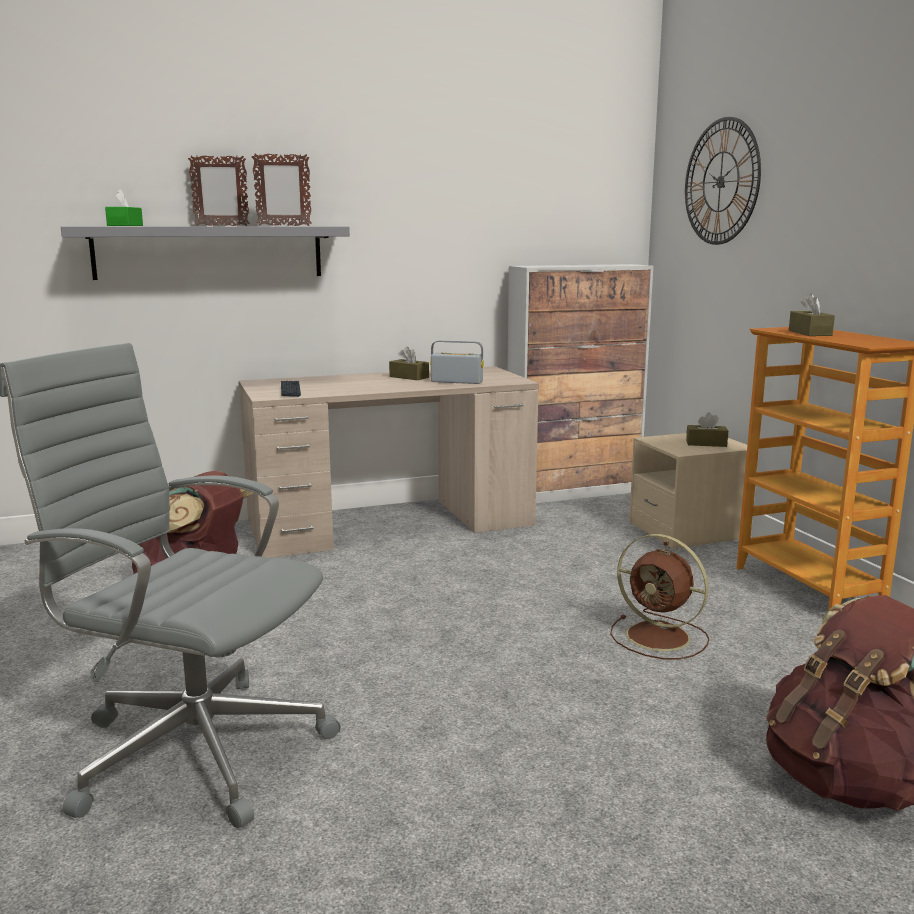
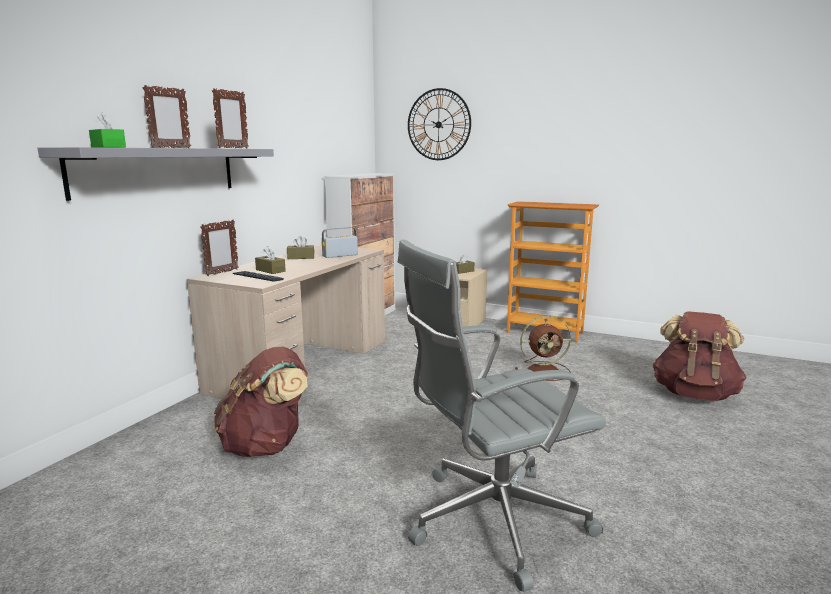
camera: 45 degrees left, 0 degrees up
(282, 380) = (222, 272): none -> picture frame
(810, 333) = (539, 204): brown tissue box -> brown tissue box (270, 270)

